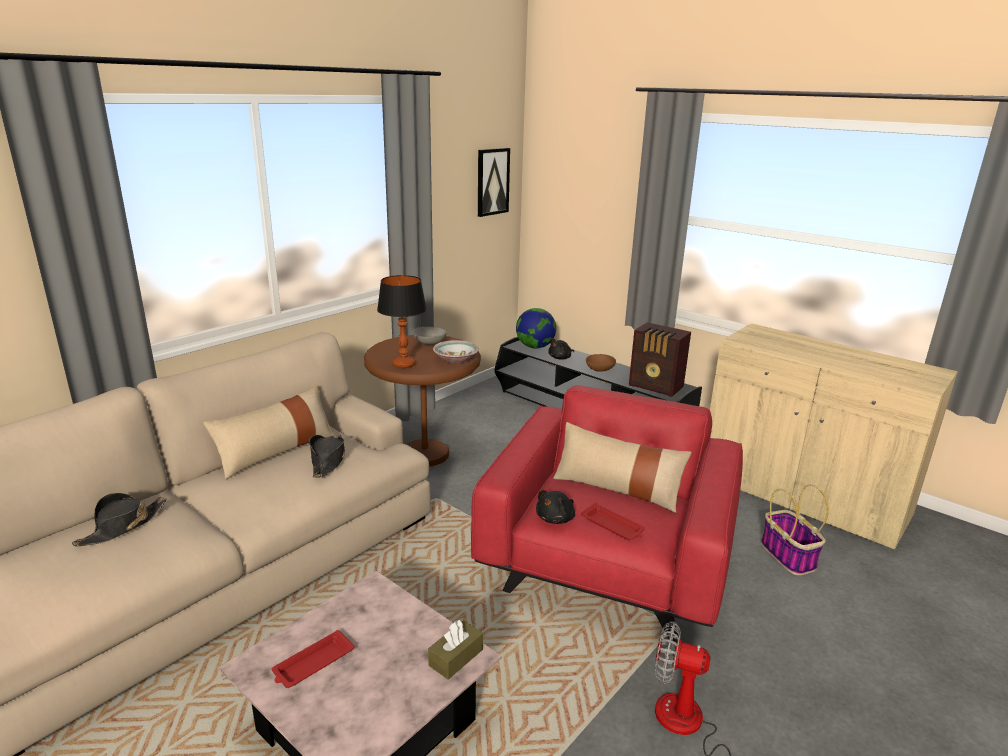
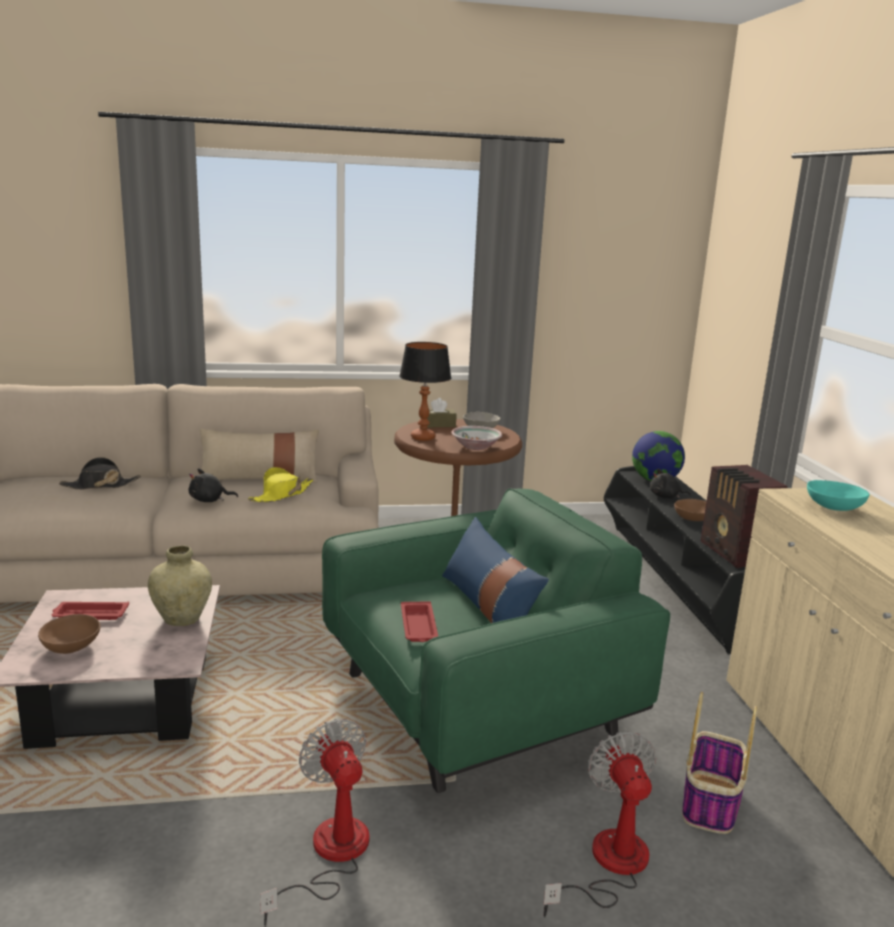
camera: 40 degrees right, 5 degrees down
(328, 460) = (281, 495): black hat -> yellow hat
(355, 704) = (72, 647): none -> brown bowl
(402, 618) = (182, 619): none -> beige vase
(456, 657) = (170, 658): brown tissue box -> brown tissue box (438, 425)
(492, 181) = (649, 272): picture -> none
(556, 518) = (381, 600): black plush toy -> black plush toy (209, 500)
(606, 565) = (476, 703): red armchair -> green armchair
(617, 488) = (488, 606): beige pillow -> blue pillow
(772, 342) = (833, 508): none -> turquoise bowl
(803, 624) = (608, 865): none -> fan

